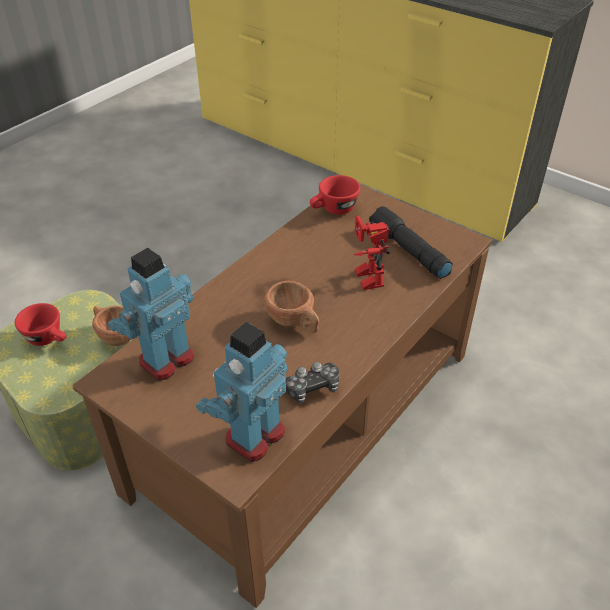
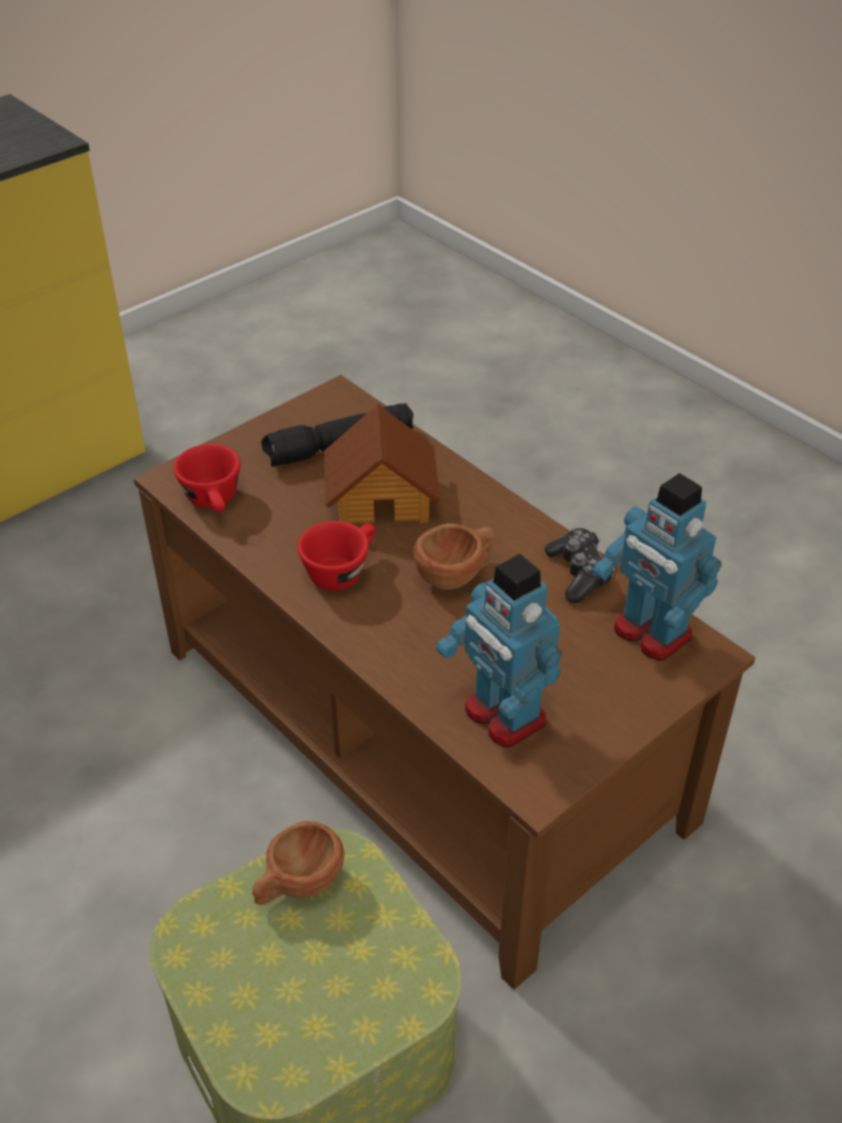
camera: 80 degrees left, 0 degrees up
(49, 338) = (274, 994): red cup -> red cup (341, 570)
(363, 277) = (382, 496): toy robot -> toy house

